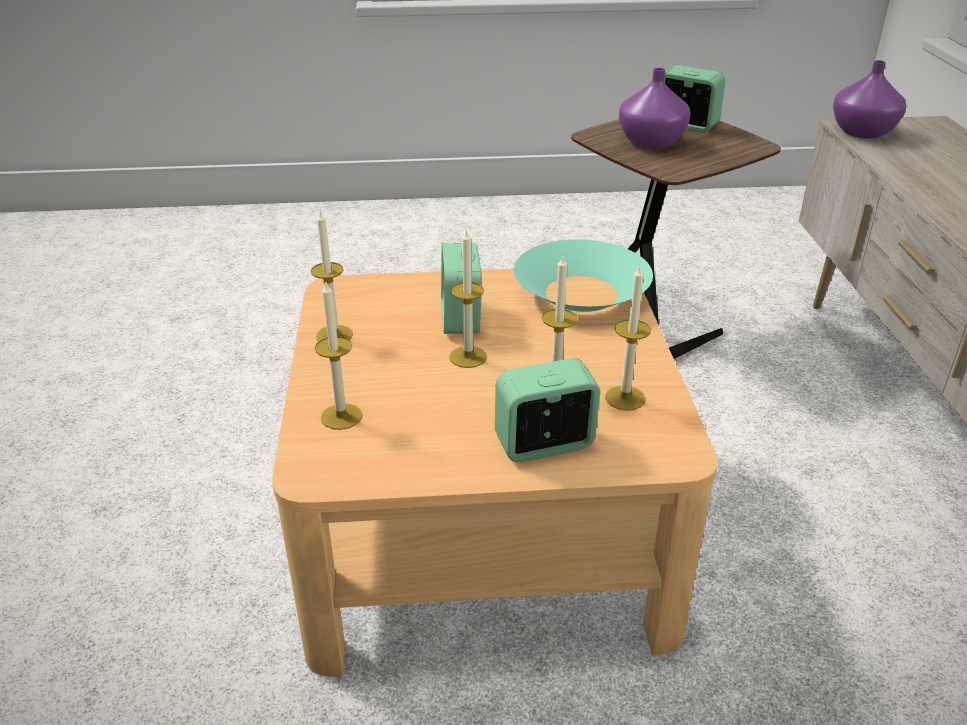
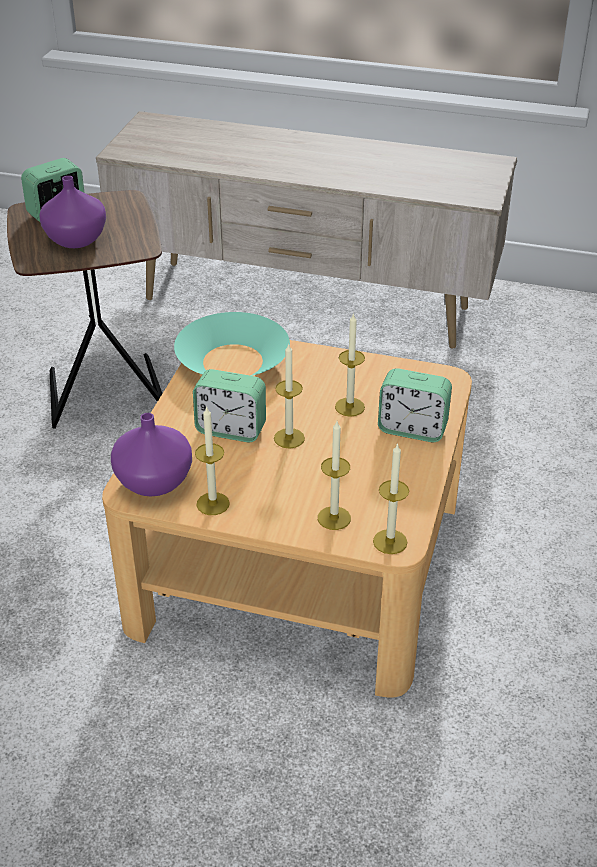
camera: 70 degrees left, 5 degrees up
(544, 444) = (412, 429): alarm clock -> alarm clock turned 75 degrees counterclockwise
(625, 398) = (378, 381): candle -> candle (390, 541)
(863, 133) = (138, 151): purple vase -> purple vase (156, 481)

